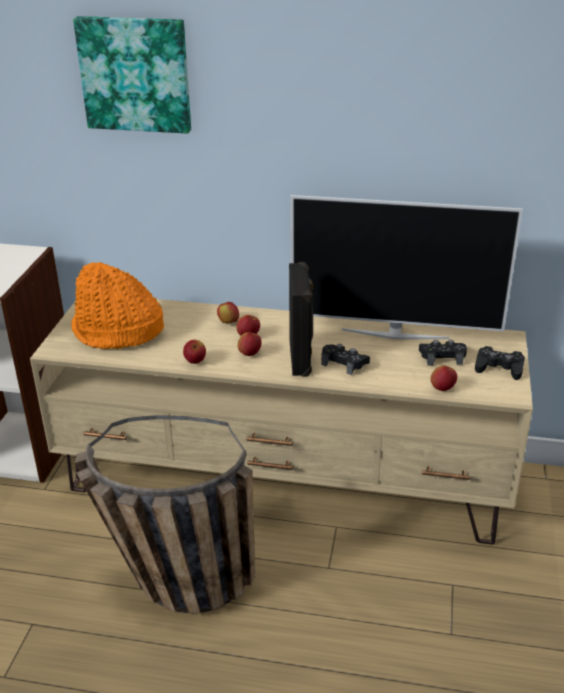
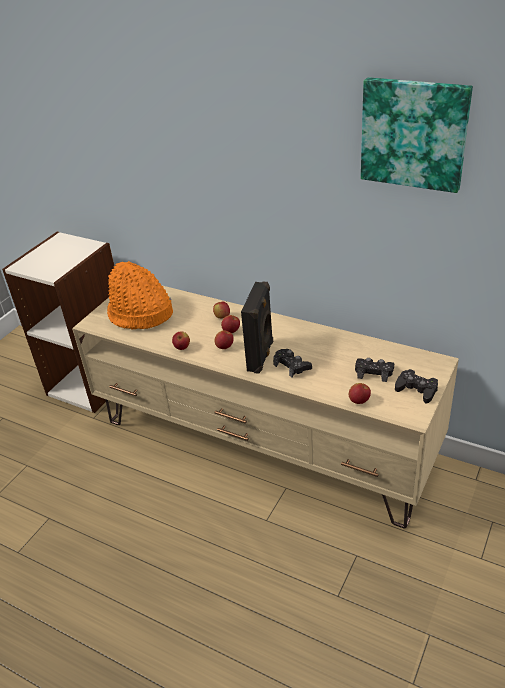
camera: 20 degrees right, 5 degrees up
(136, 74) = (157, 119): picture -> picture (414, 133)
(170, 584) = (149, 508): basket -> none
(395, 333) = (346, 344): television -> none

